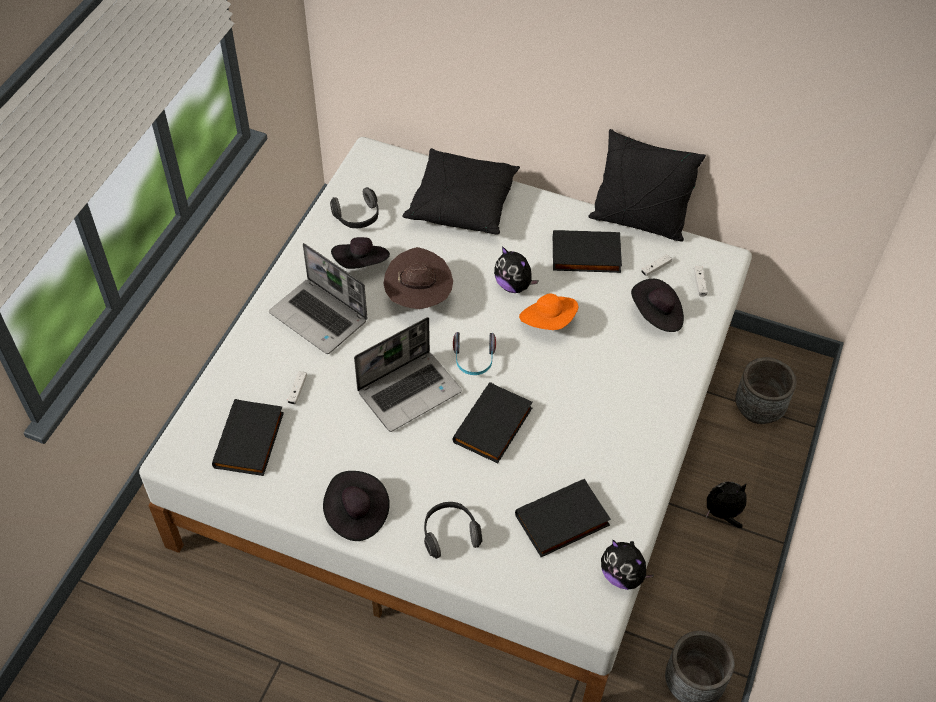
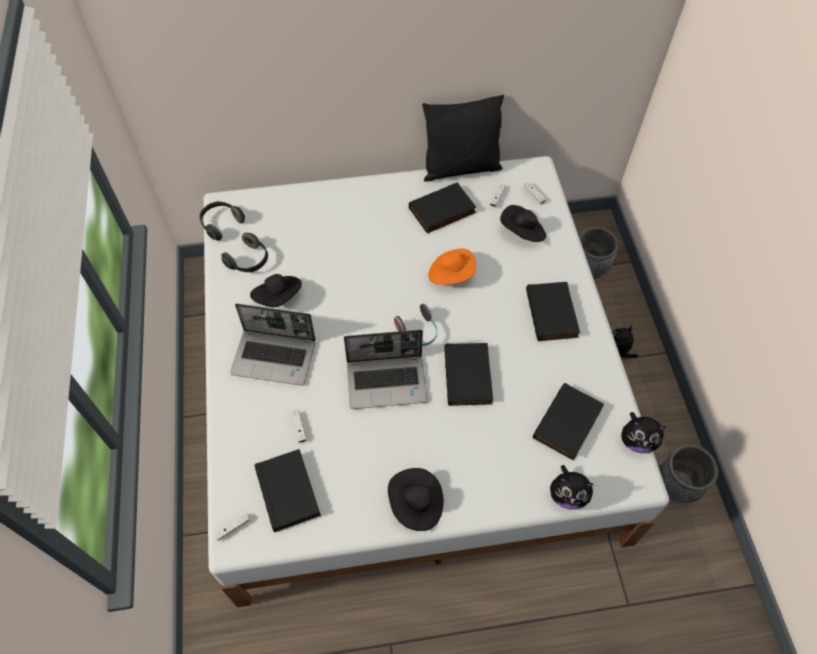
camera: 30 degrees left, 5 degrees up
(180, 445) = (232, 528): none -> white game controller
(410, 391) = (387, 381): laptop -> laptop turned 60 degrees clockwise
(419, 299) = (343, 304): brown hat -> none
(450, 534) = (497, 480): headphones -> headphones (221, 224)
(462, 204) = (323, 212): black pillow -> none
(514, 285) = (406, 258): plush toy -> plush toy (567, 495)
(628, 410) = (553, 313): none -> black book

